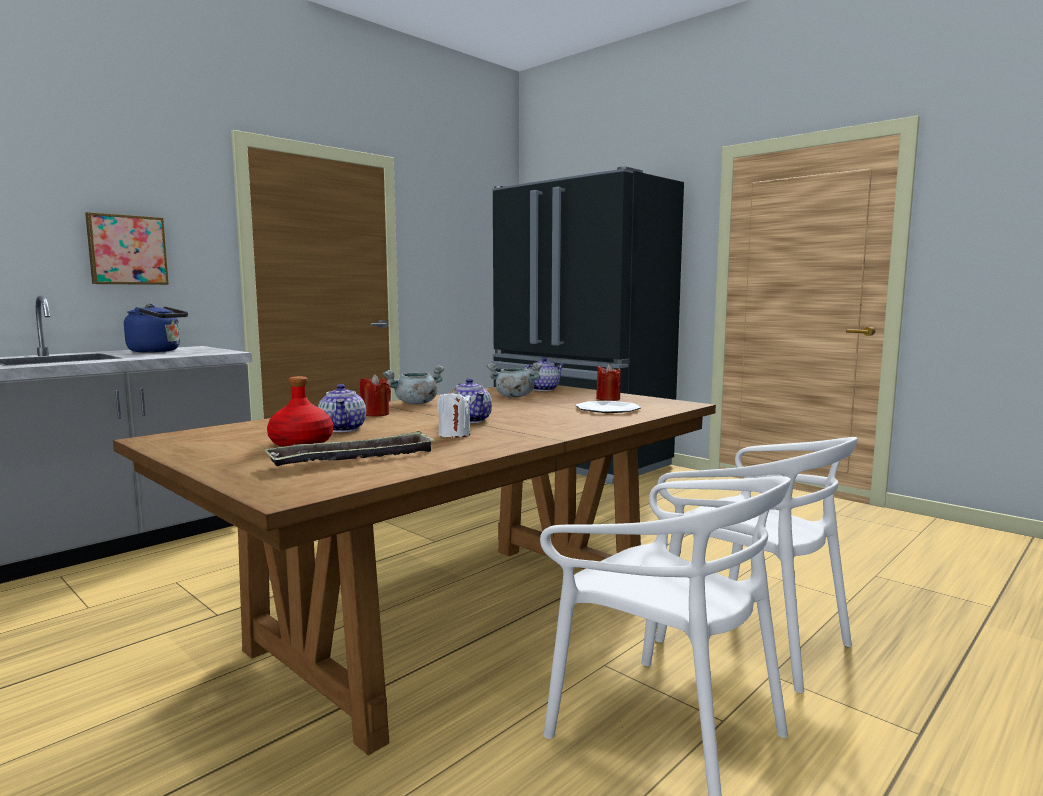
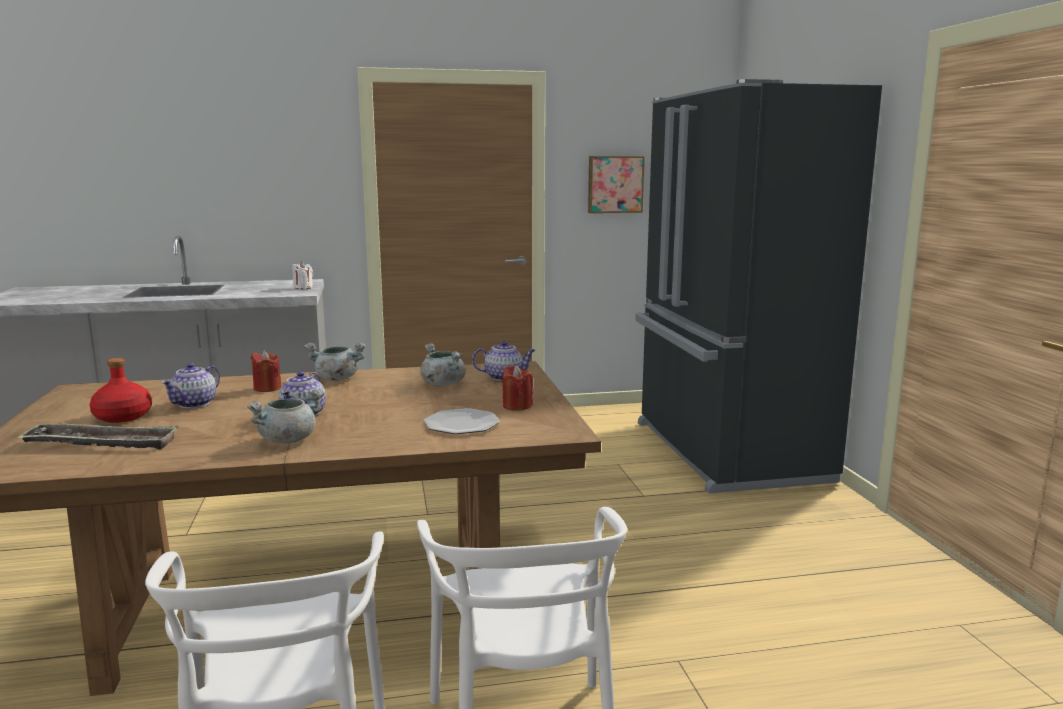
camera: 35 degrees right, 5 degrees up
(127, 250) = (258, 191): picture -> picture (615, 184)
(158, 351) = (265, 285): blue kettle -> none
(454, 434) = (236, 431): white candle -> white candle (303, 288)
(517, 432) = (288, 440): none -> grey cooking pot

